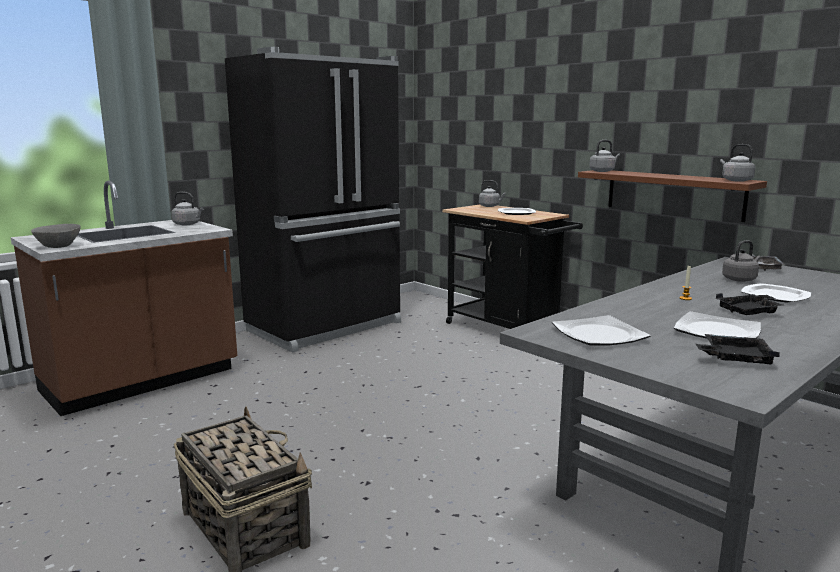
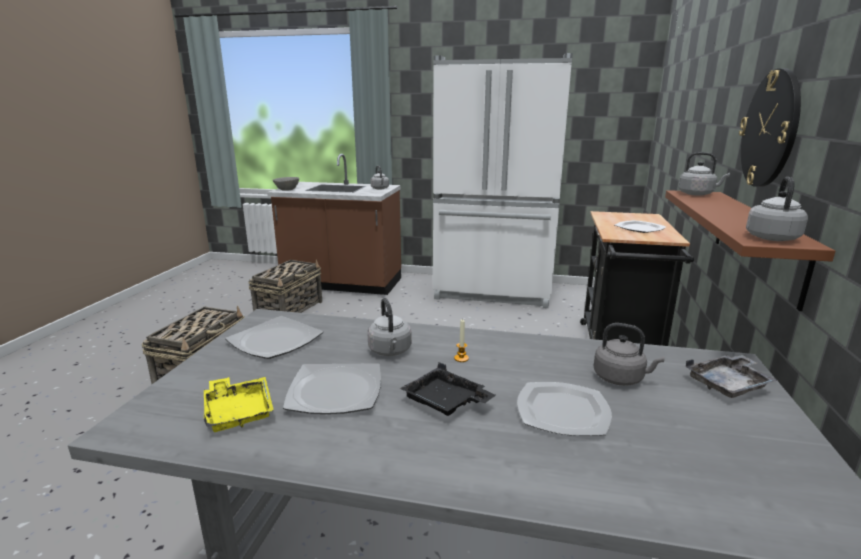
camera: 55 degrees right, 5 degrees up
(150, 430) = (290, 309): none -> basket
(327, 327) = (493, 292): black fridge -> white fridge
(490, 206) = (649, 217): grey kettle -> grey kettle (390, 351)
(662, 120) = (770, 129): none -> wall clock
(734, 358) = (238, 411): black tray -> yellow tray

